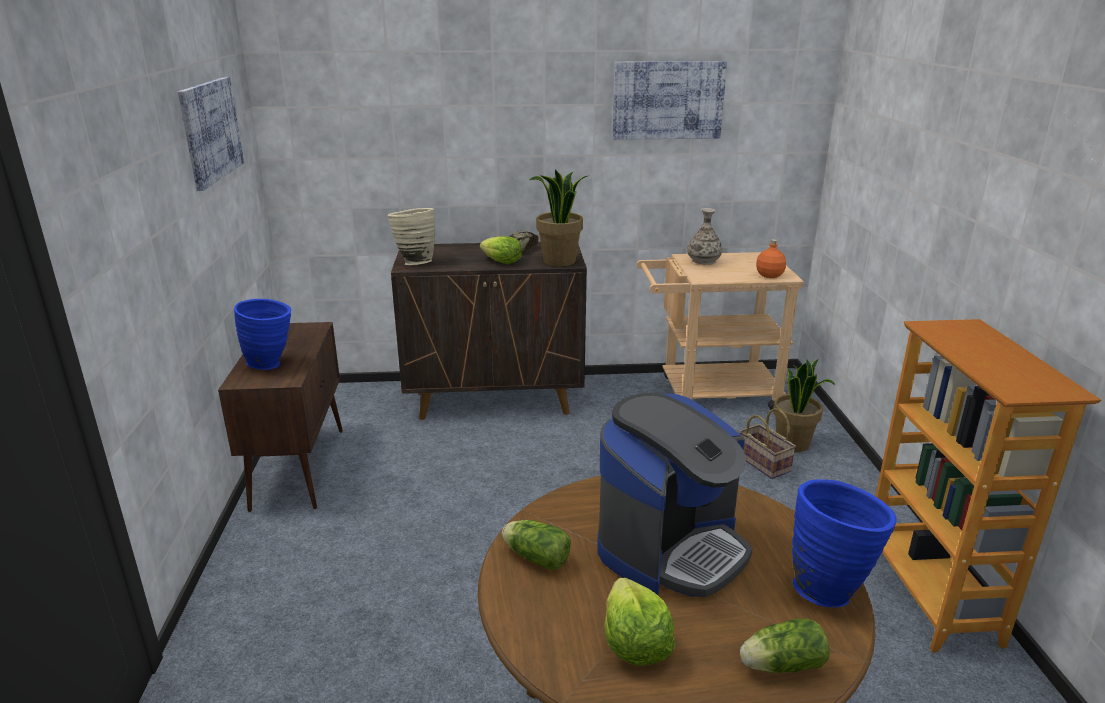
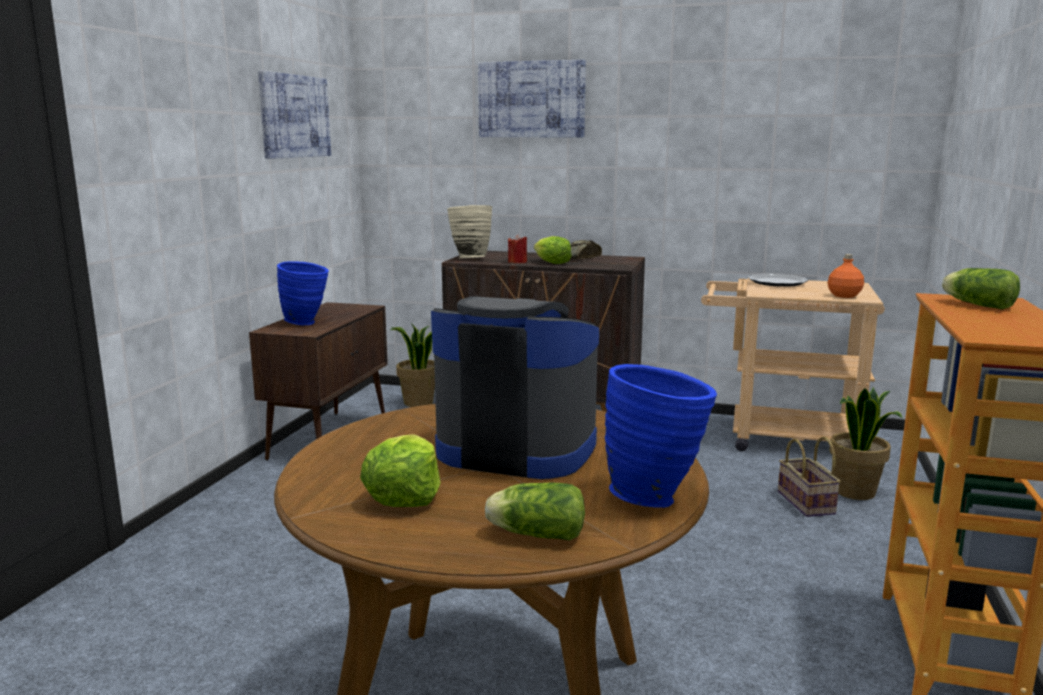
camera: 20 degrees right, 10 degrees down
(468, 264) = (517, 262): none -> red candle
(534, 557) = (377, 435): lettuce -> lettuce (976, 305)
(559, 261) = (609, 265): potted plant -> potted plant (418, 403)
(668, 100) = (746, 111): picture -> picture (531, 99)
(671, 548) = (516, 449): coffee machine -> coffee machine turned 135 degrees counterclockwise
(704, 261) = (777, 282): vase -> plate

